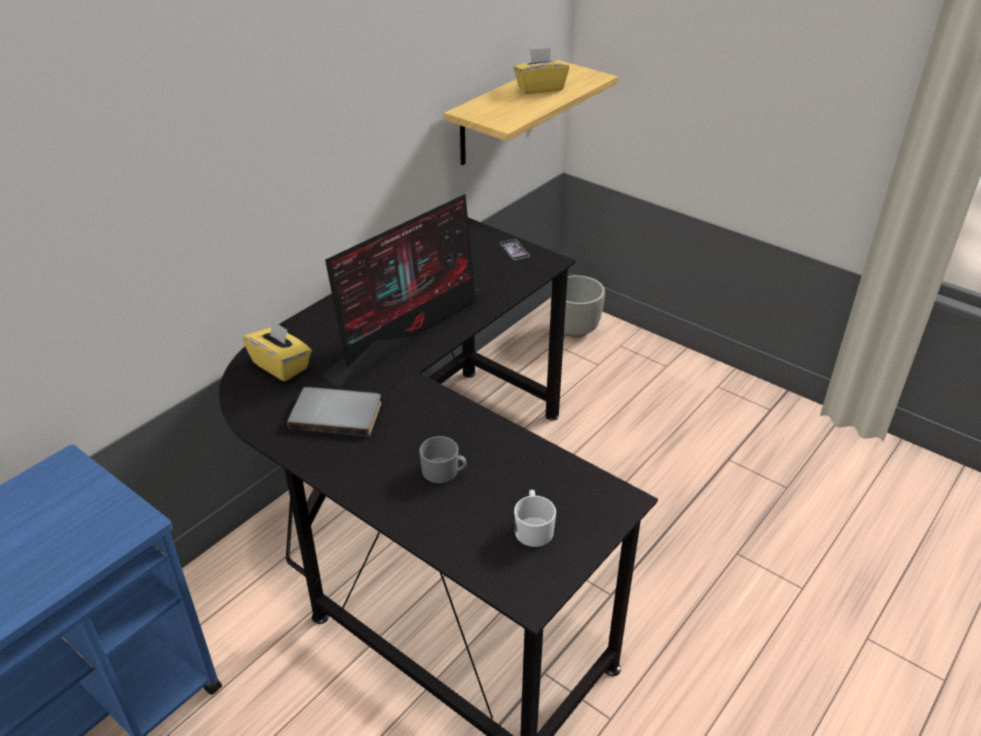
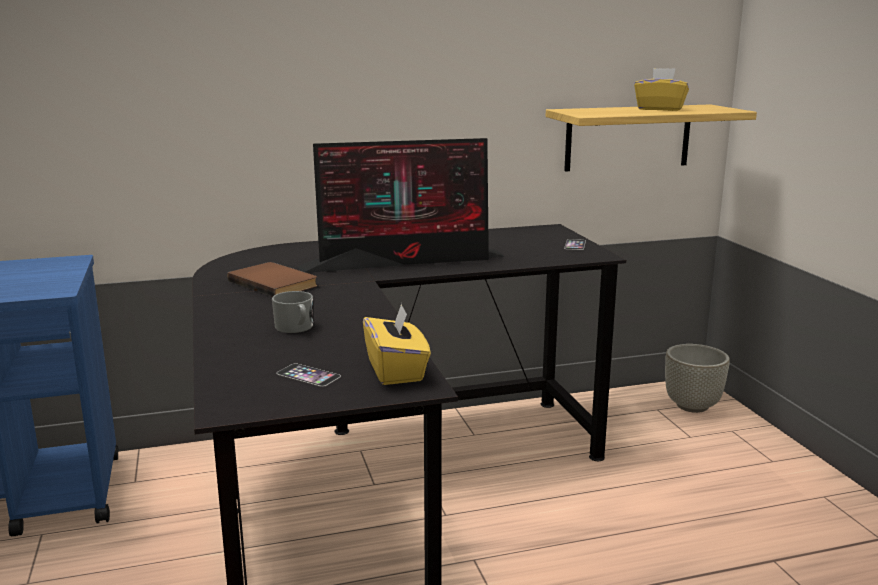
camera: 35 degrees right, 20 degrees down
(281, 365) = (281, 256): yellow tissue box -> yellow tissue box (396, 370)
(337, 413) = (275, 283): grey book -> brown book
(533, 528) = (308, 375): white mug -> phone

